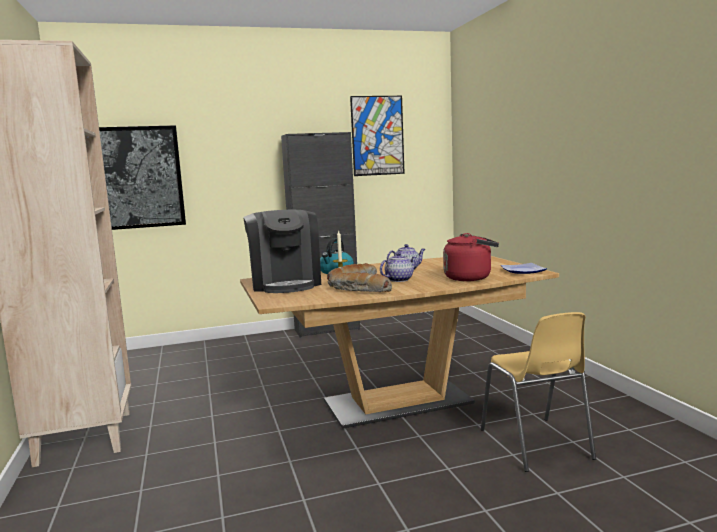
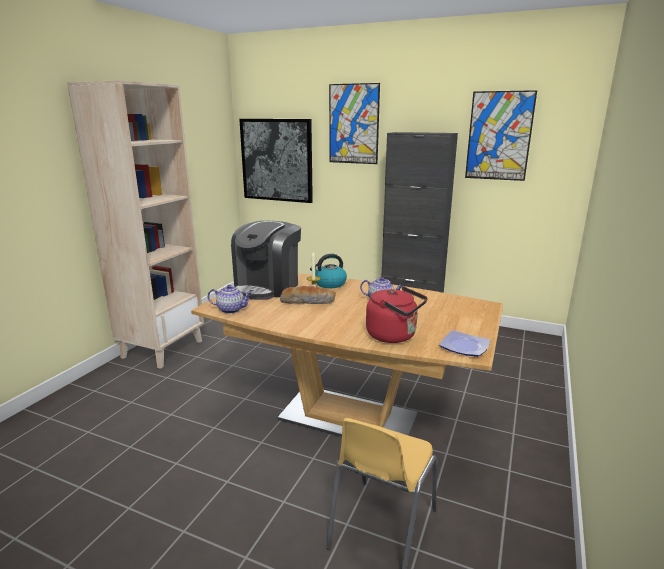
camera: 40 degrees right, 10 degrees up
(231, 130) = (353, 124): none -> picture
(360, 291) = (283, 316): bread -> none
(399, 280) = (340, 313): teapot -> teapot (231, 310)

